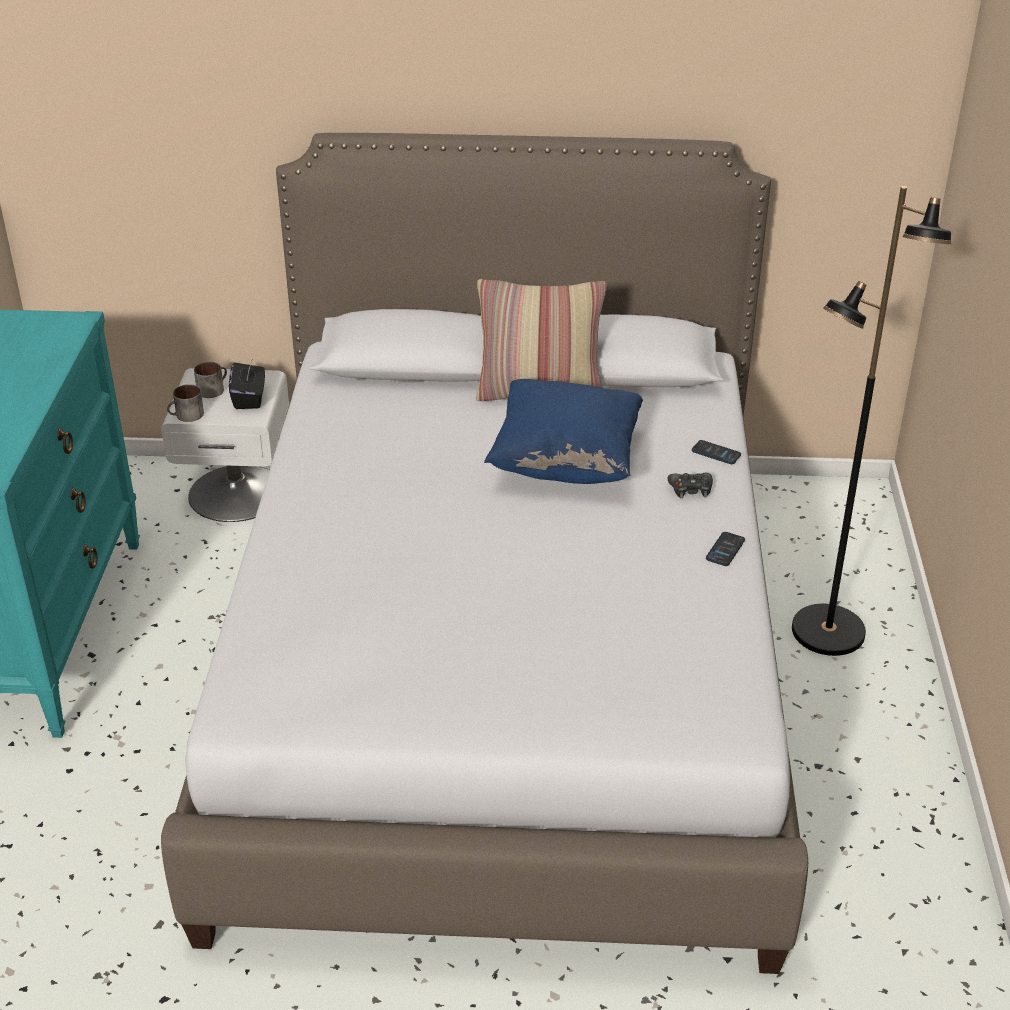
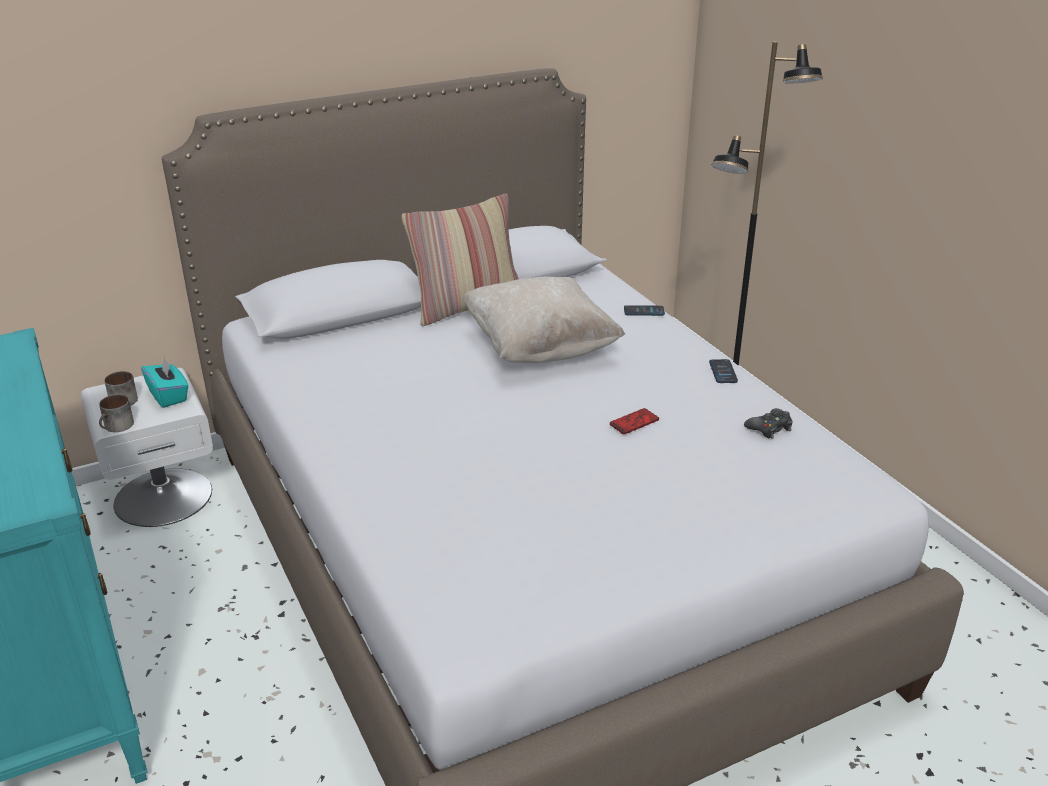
camera: 30 degrees left, 5 degrees down
(249, 398) = (168, 396): black tissue box -> turquoise tissue box
(565, 462) = (539, 349): blue pillow -> beige pillow
(577, 572) = (634, 422): none -> phone
(690, 489) = (653, 340): black game controller -> black game controller (769, 428)

